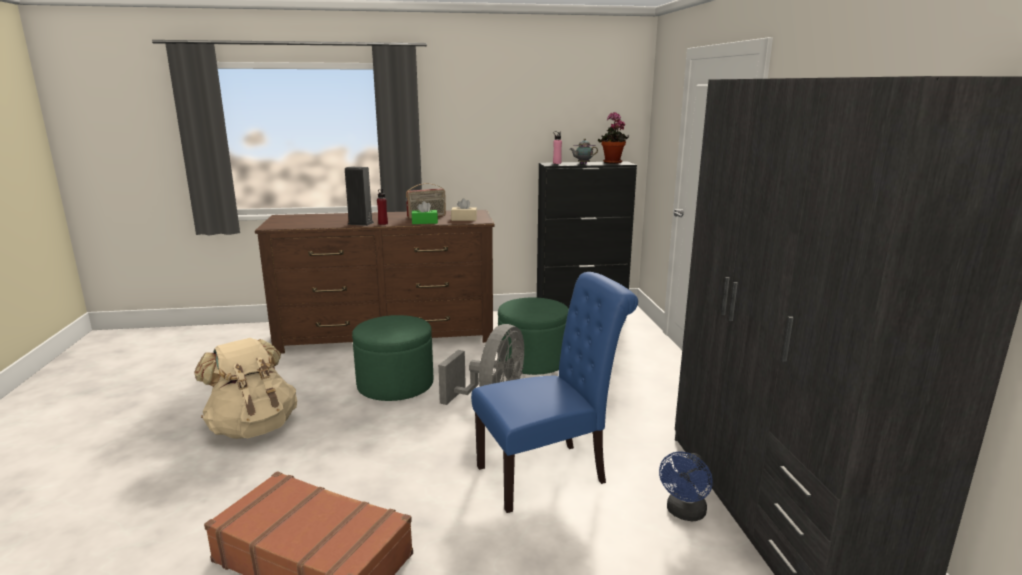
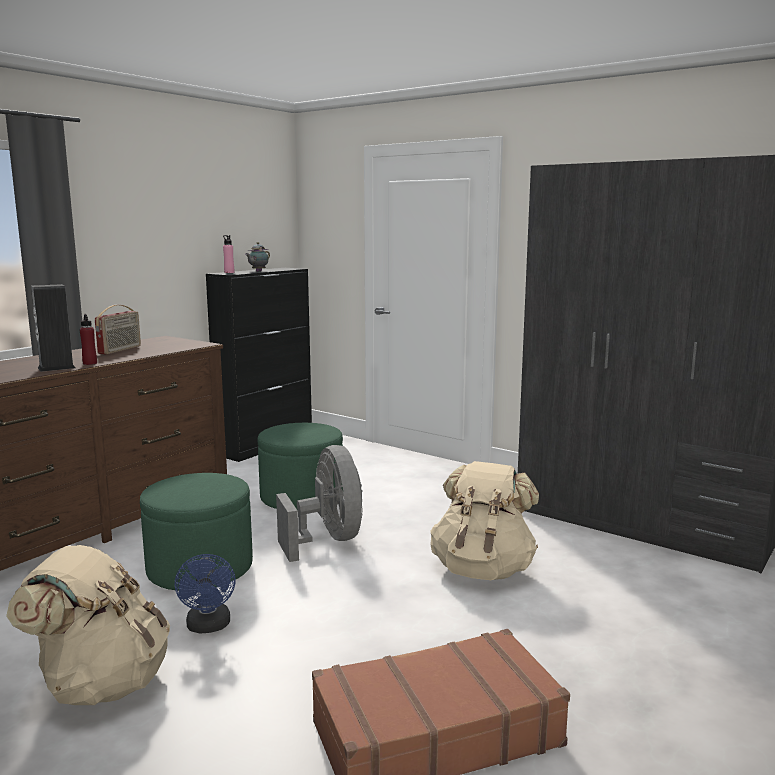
camera: 45 degrees left, 5 degrees down
(424, 222) = (140, 354): green tissue box -> none
(464, 219) = (176, 345): beige tissue box -> none
(549, 473) = (483, 569): blue chair -> beige backpack
(612, 163) = (280, 269): potted plant -> none
(684, 513) = (605, 549): blue fan -> blue fan (209, 627)

